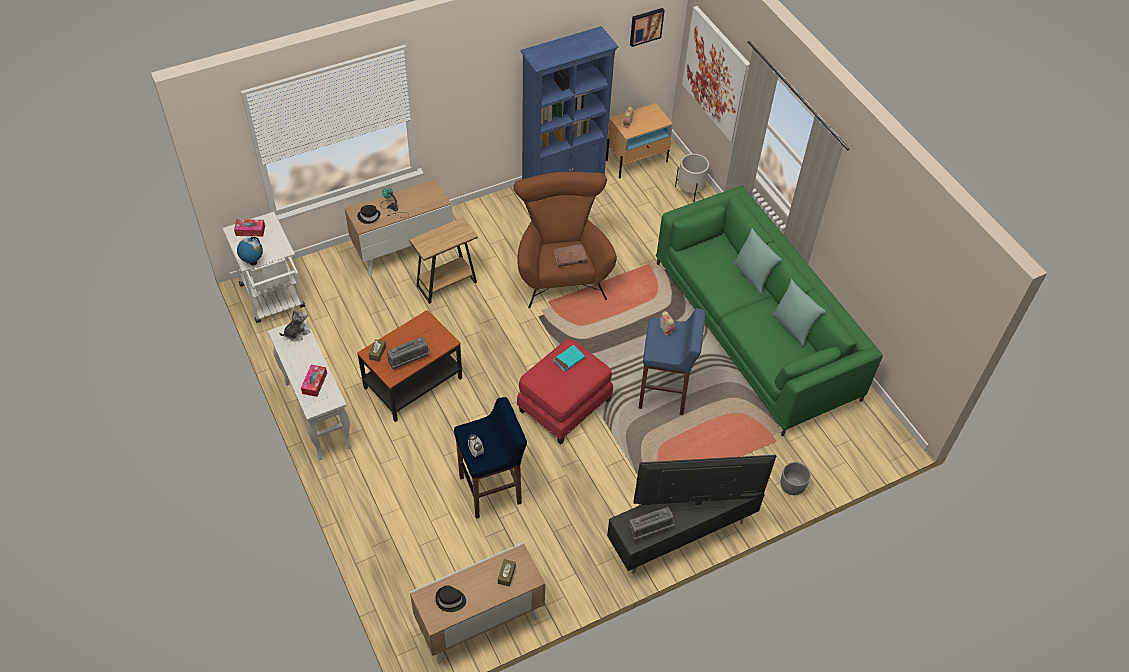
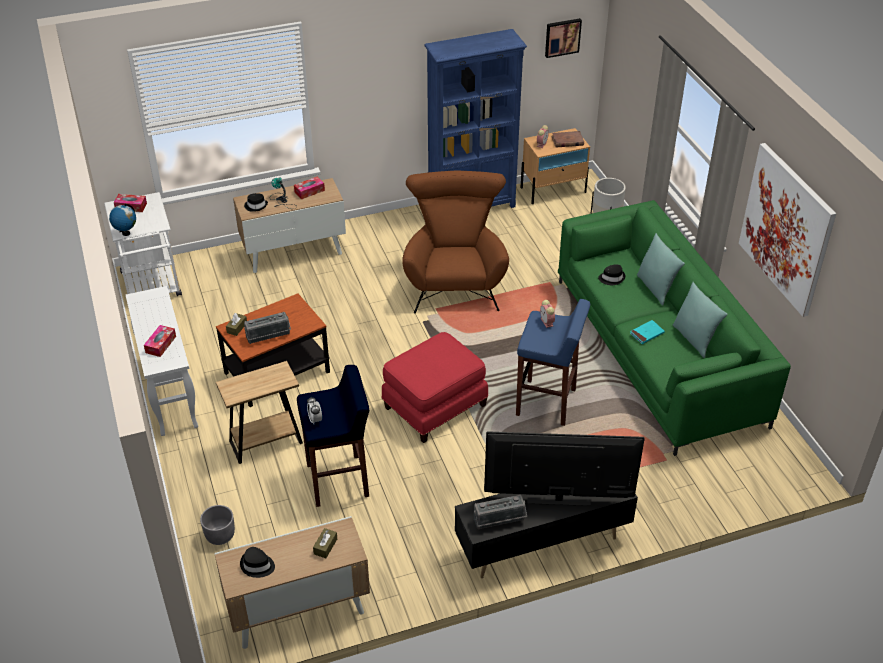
camera: 10 degrees right, 10 degrees down
(296, 333) = (154, 298): plush toy -> none
(417, 196) = (309, 191): none -> tissue box
(446, 284) = (332, 285): brown side table -> brown side table (266, 442)
(569, 359) = (439, 349): turquoise book -> turquoise book (647, 333)
(570, 257) = (461, 259): brown book -> brown book (567, 141)
(711, 268) = (611, 278): none -> black hat
(716, 74) = (633, 87): picture -> picture (786, 229)
(792, 486) = (678, 506): grey planter -> grey planter (220, 535)

